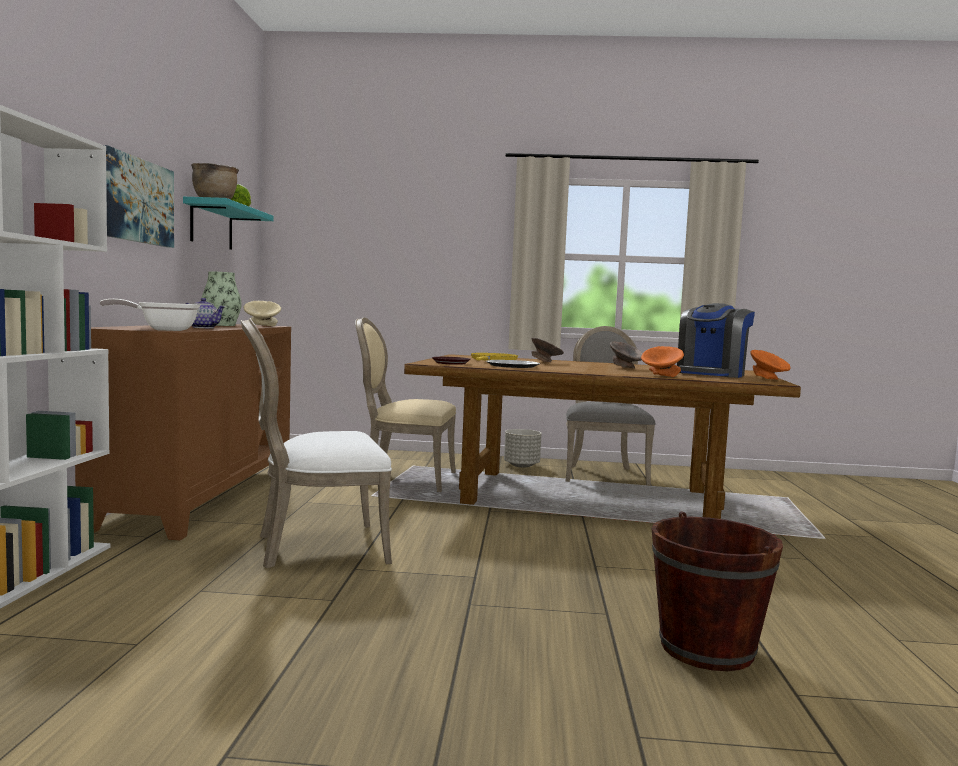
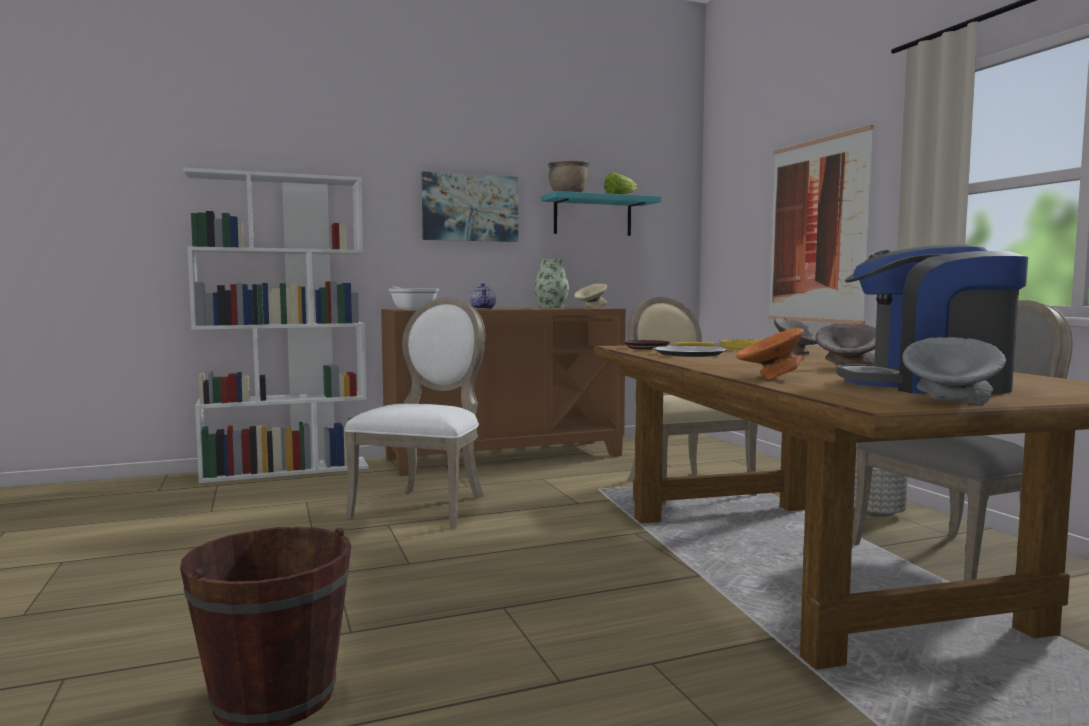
camera: 65 degrees right, 0 degrees up
(316, 547) = (426, 505): white chair -> white chair turned 60 degrees clockwise
(420, 267) = (817, 230): none -> picture
(768, 379) = (951, 402): orange bowl -> grey bowl

